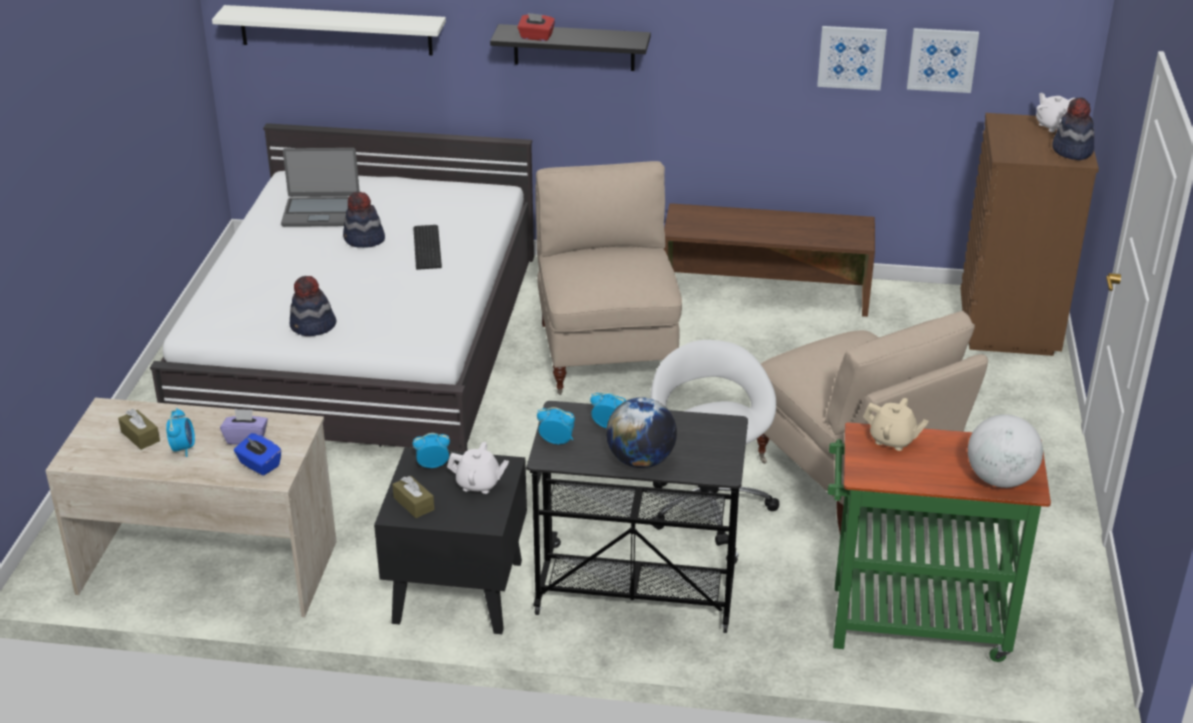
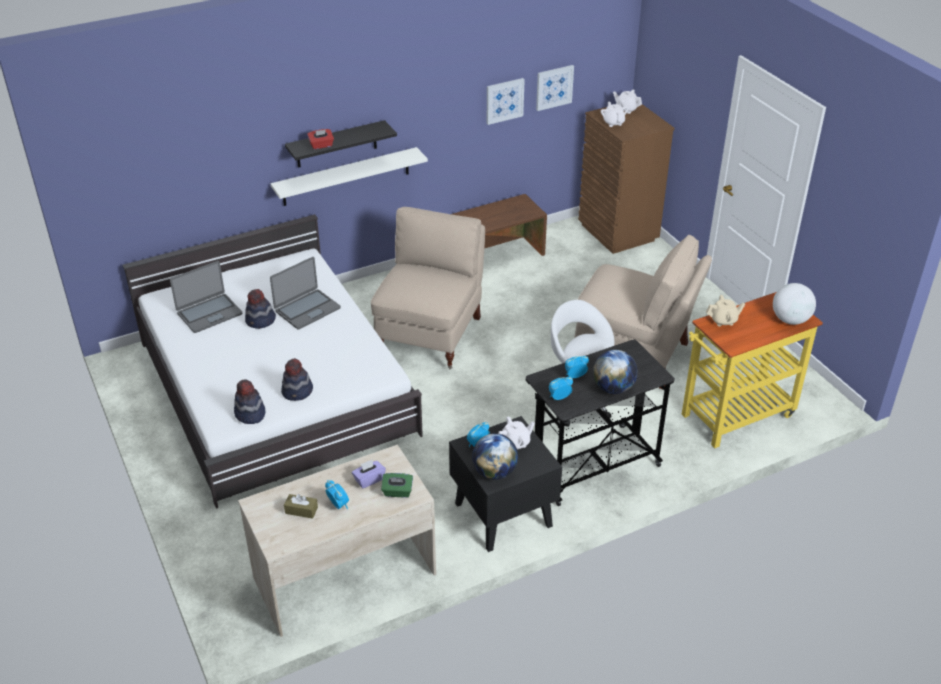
camera: 35 degrees left, 5 degrees up
(259, 465) = (397, 492): blue tissue box -> green tissue box
(335, 30) = (168, 182): white shelf -> white shelf (346, 177)
(414, 504) = (494, 472): brown tissue box -> globe
(428, 247) = (307, 309): keyboard -> laptop
(606, 353) = (430, 335): beige chair -> beige chair turned 60 degrees clockwise
(915, 623) = (736, 416): green cart -> yellow cart
(1010, 136) = (613, 122): none -> white teapot
(1072, 151) = (651, 121): hat -> hat (250, 414)

